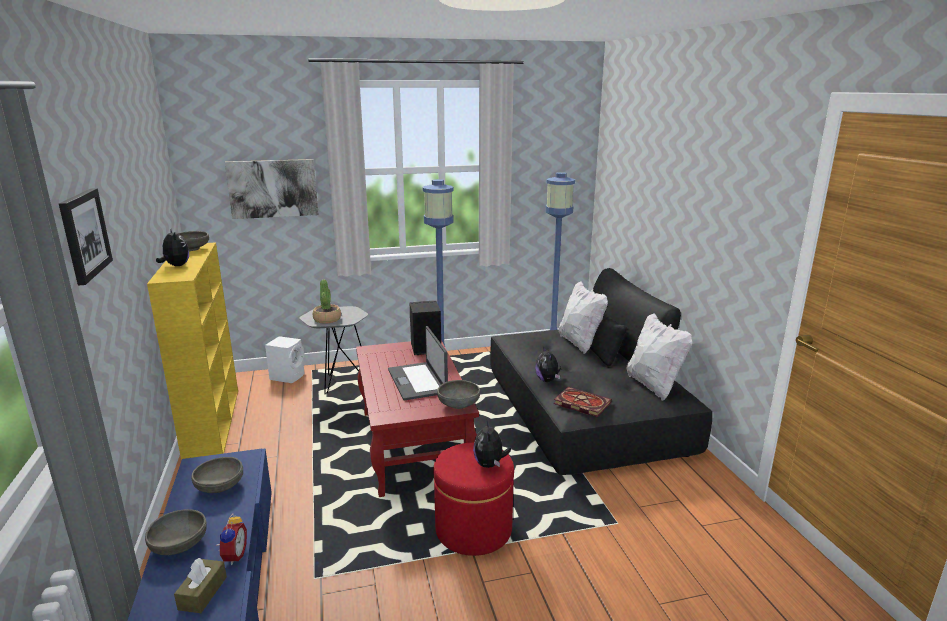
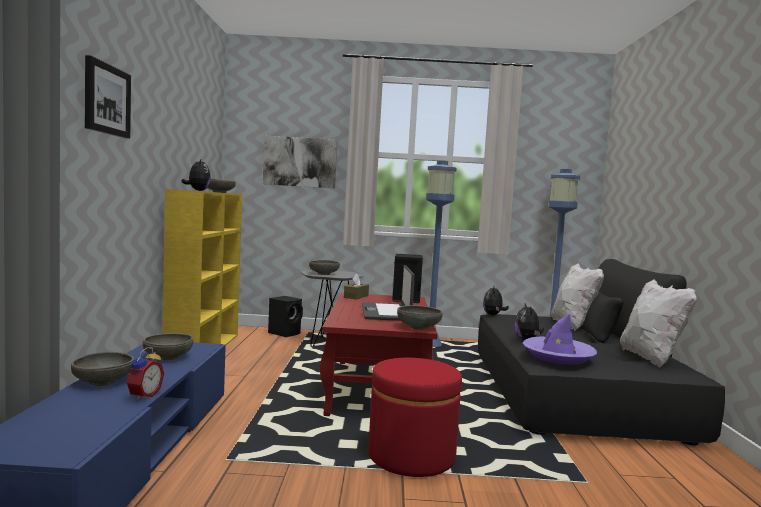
camera: 15 degrees right, 15 degrees down
(202, 593) = (95, 411): brown tissue box -> brown tissue box (356, 296)
(288, 376) = (285, 333): white speaker -> black speaker
(327, 319) = (324, 274): potted plant -> grey bowl
(490, 464) = (434, 372): plush toy -> plush toy (493, 315)
(580, 403) = (558, 356): book -> purple hat

